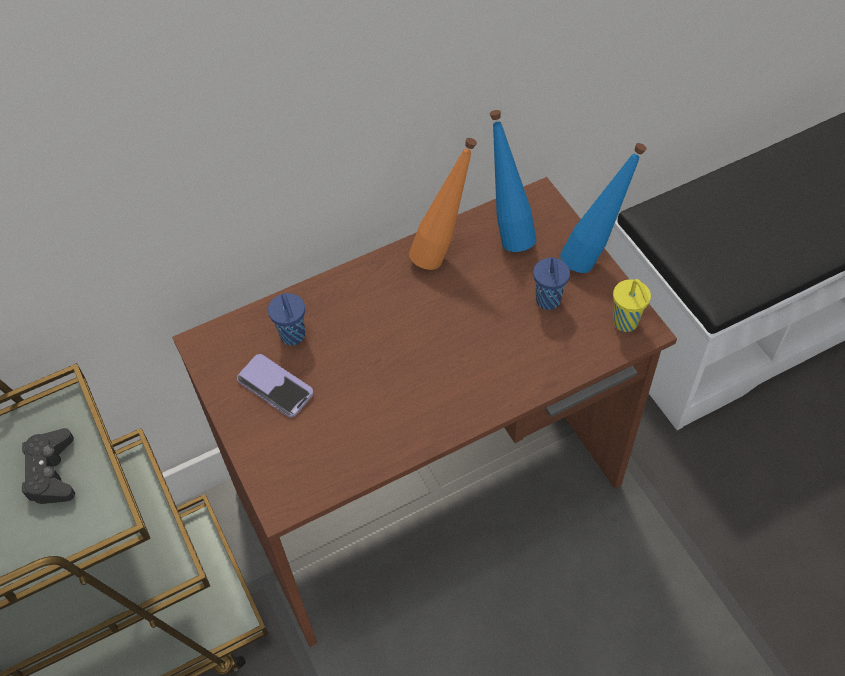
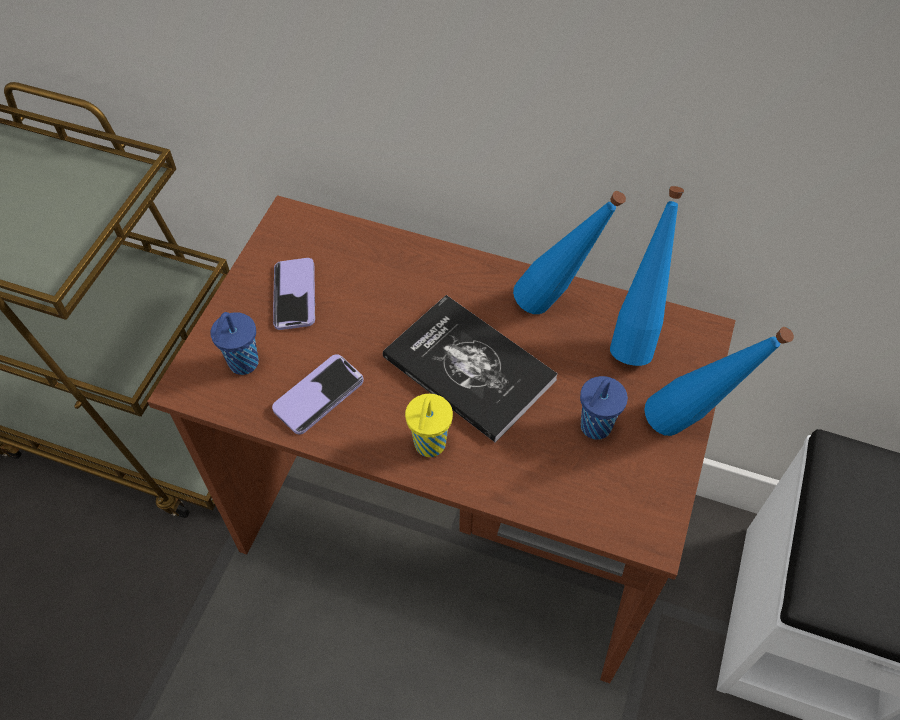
camera: 45 degrees right, 0 degrees up
(51, 472) = (72, 214): black game controller -> none
(293, 337) = (355, 269): blue cup -> blue cup (242, 364)
(373, 429) = (319, 395): none -> phone
(440, 332) = (469, 368): none -> book
(443, 252) = (555, 306): orange bottle -> blue bottle
(626, 323) = (643, 514): yellow cup -> yellow cup (429, 446)

